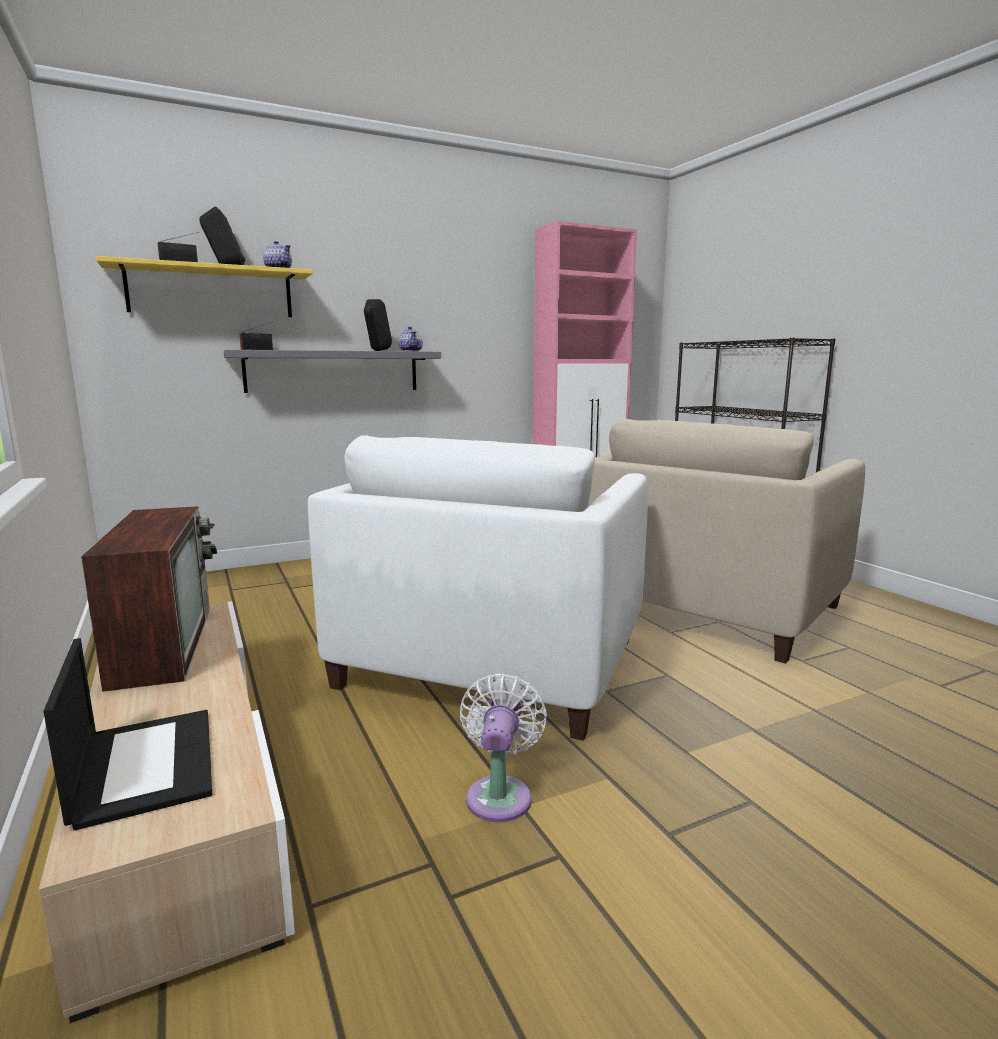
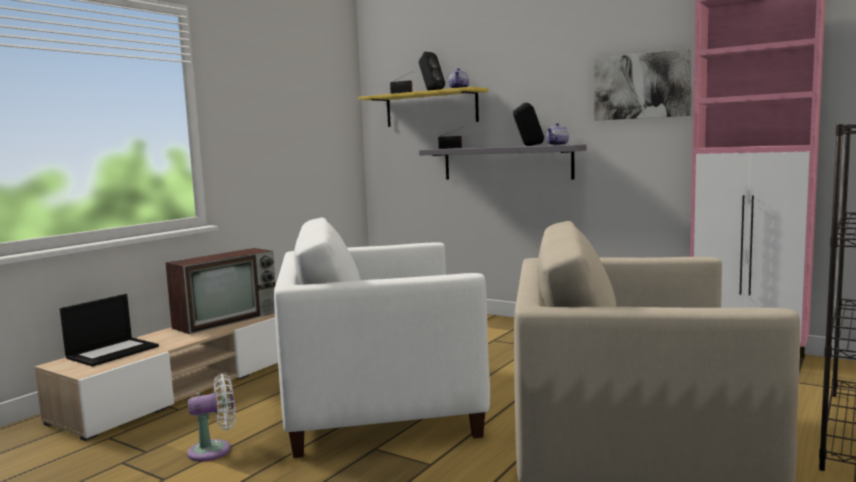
camera: 60 degrees right, 5 degrees down
(479, 296) = (641, 86): none -> picture

